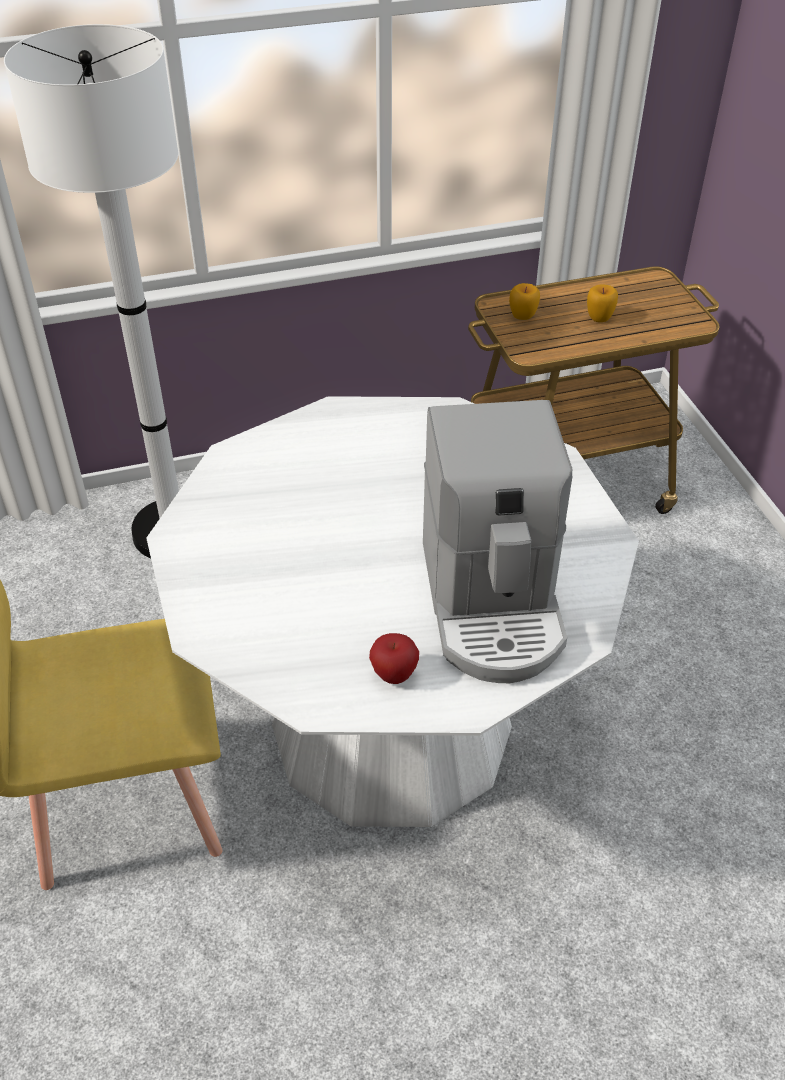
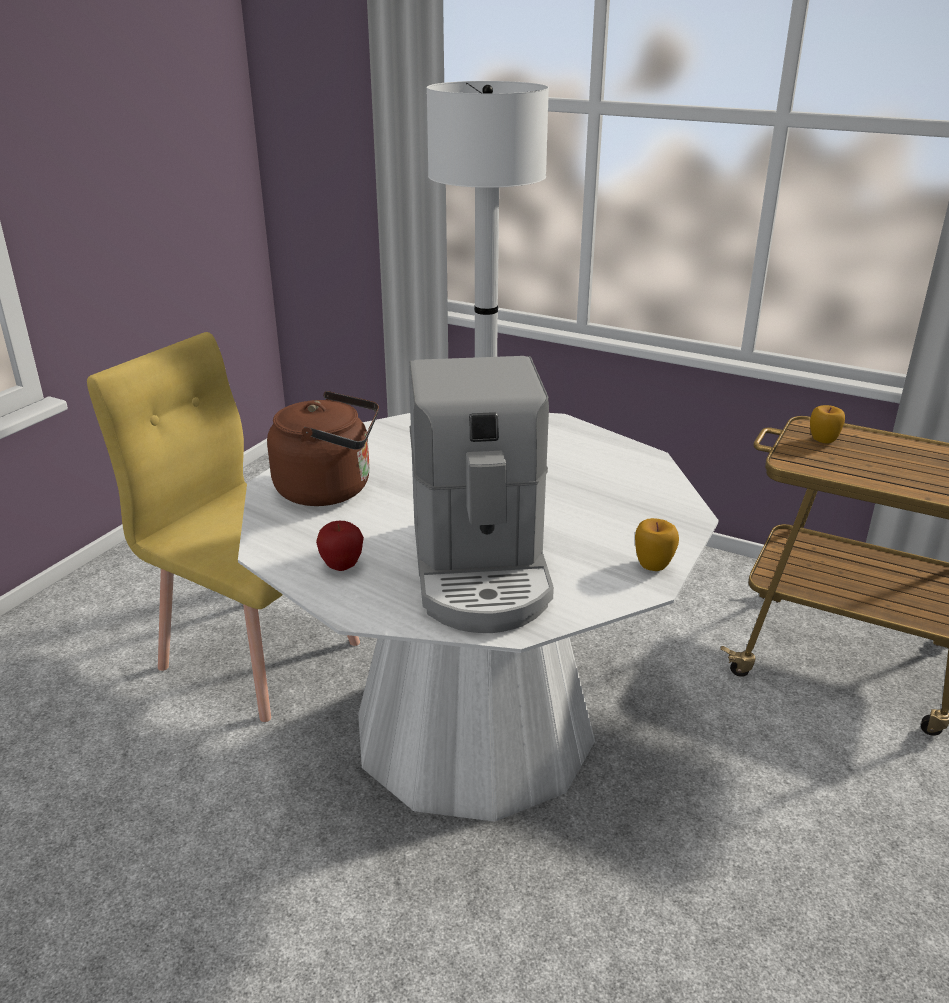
camera: 45 degrees right, 15 degrees down
(261, 606) = (330, 489): none -> brown kettle
(492, 603) = (480, 569): coffee machine -> coffee machine turned 45 degrees counterclockwise
(599, 318) = (903, 468): apple -> apple (653, 565)

